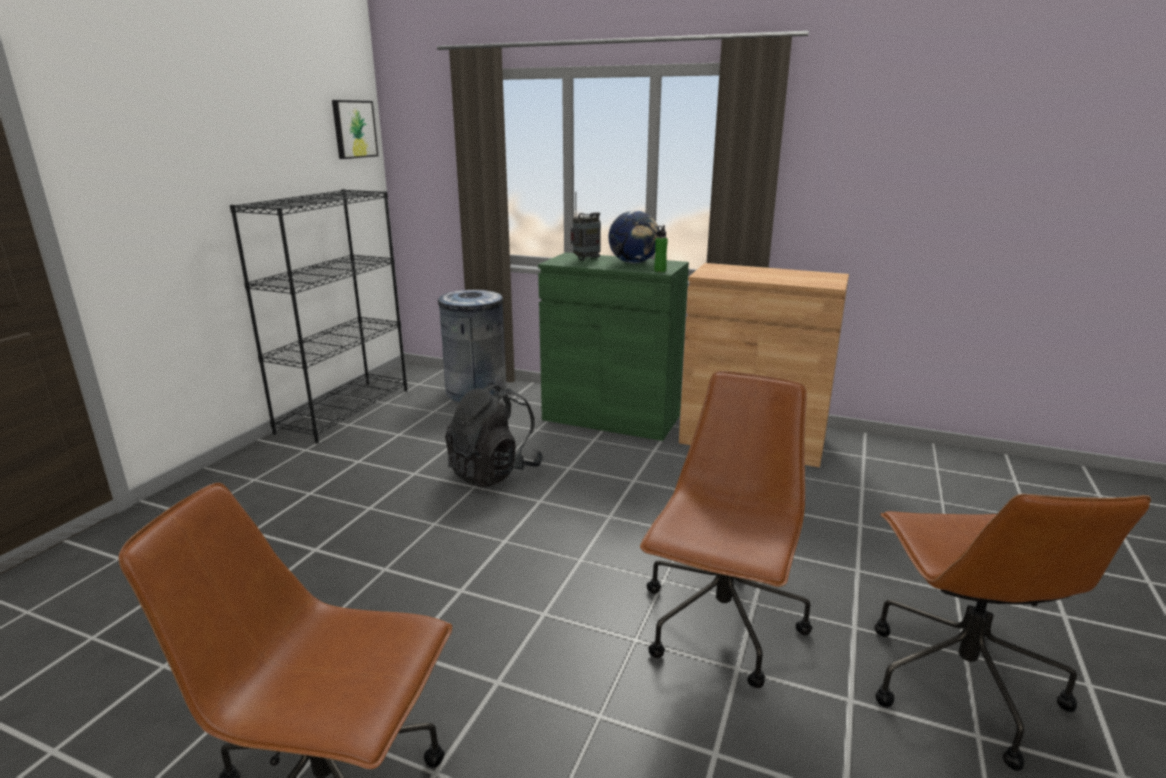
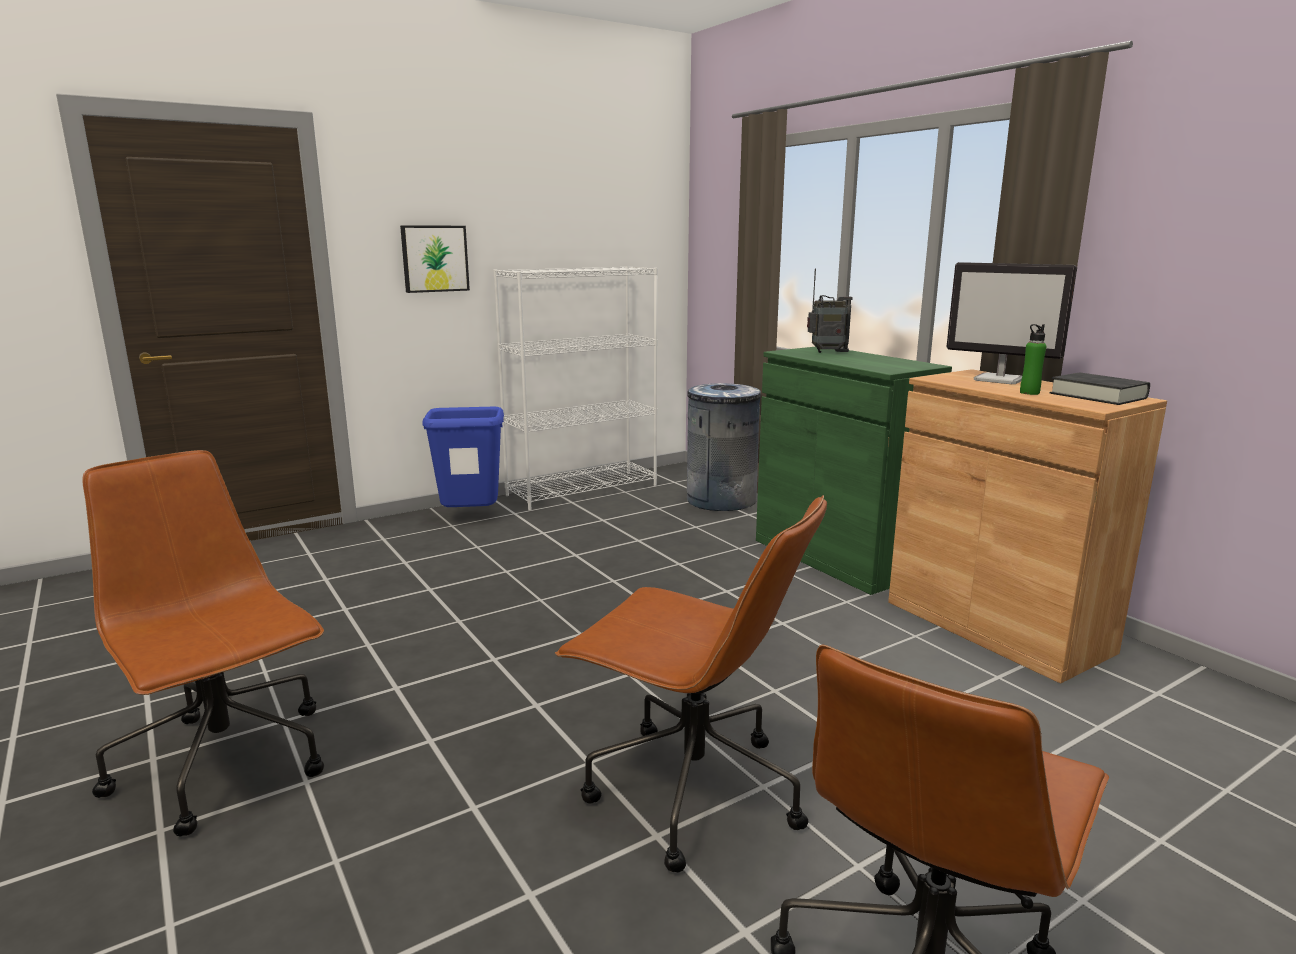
camera: 35 degrees right, 5 degrees down
(267, 467) = (471, 519): none -> blue trash can
(345, 410) = (583, 490): black bookcase -> white bookcase
(353, 129) = (652, 206): picture -> picture (434, 258)
(494, 472) = (647, 574): black backpack -> none
(633, 262) = (875, 360): globe -> none
(660, 270) = (887, 369): green bottle -> green bottle (1029, 393)
(720, 627) = (690, 791): brown office chair -> brown office chair turned 60 degrees clockwise
(741, 270) = (1000, 380): none -> monitor
(814, 276) = (1097, 396): none -> black book

